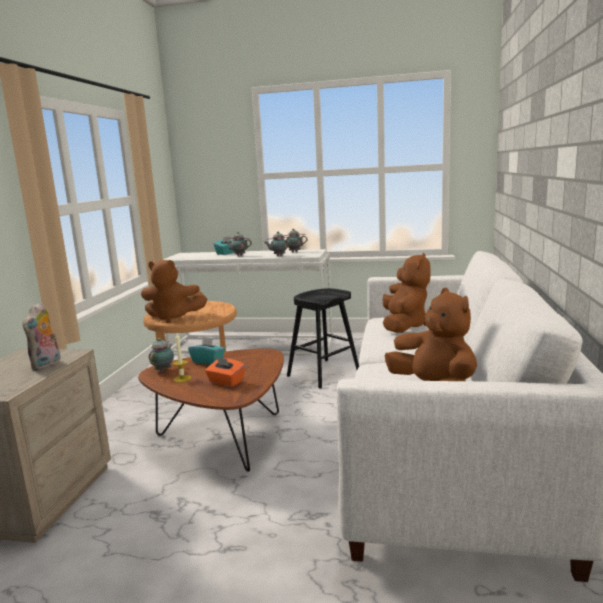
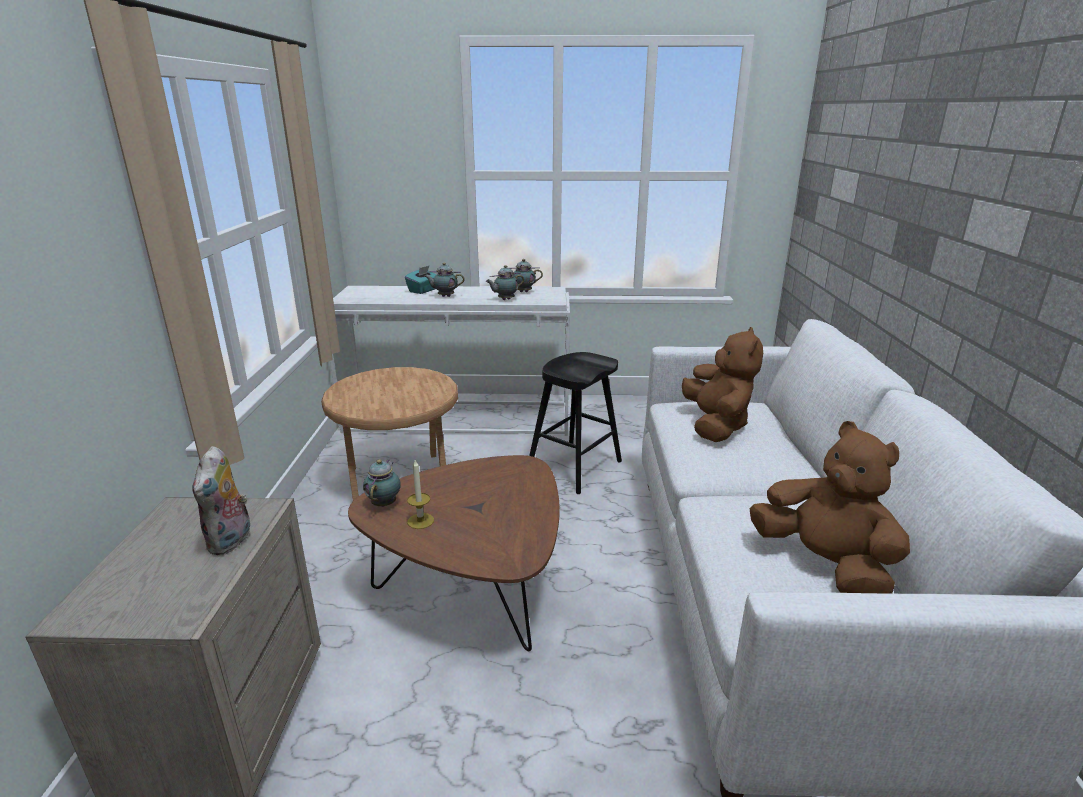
camera: 10 degrees left, 10 degrees up
(173, 317) = (370, 403): brown plush toy -> none
(208, 361) = (446, 483): turquoise tissue box -> none
(226, 382) = (490, 527): orange tissue box -> none

